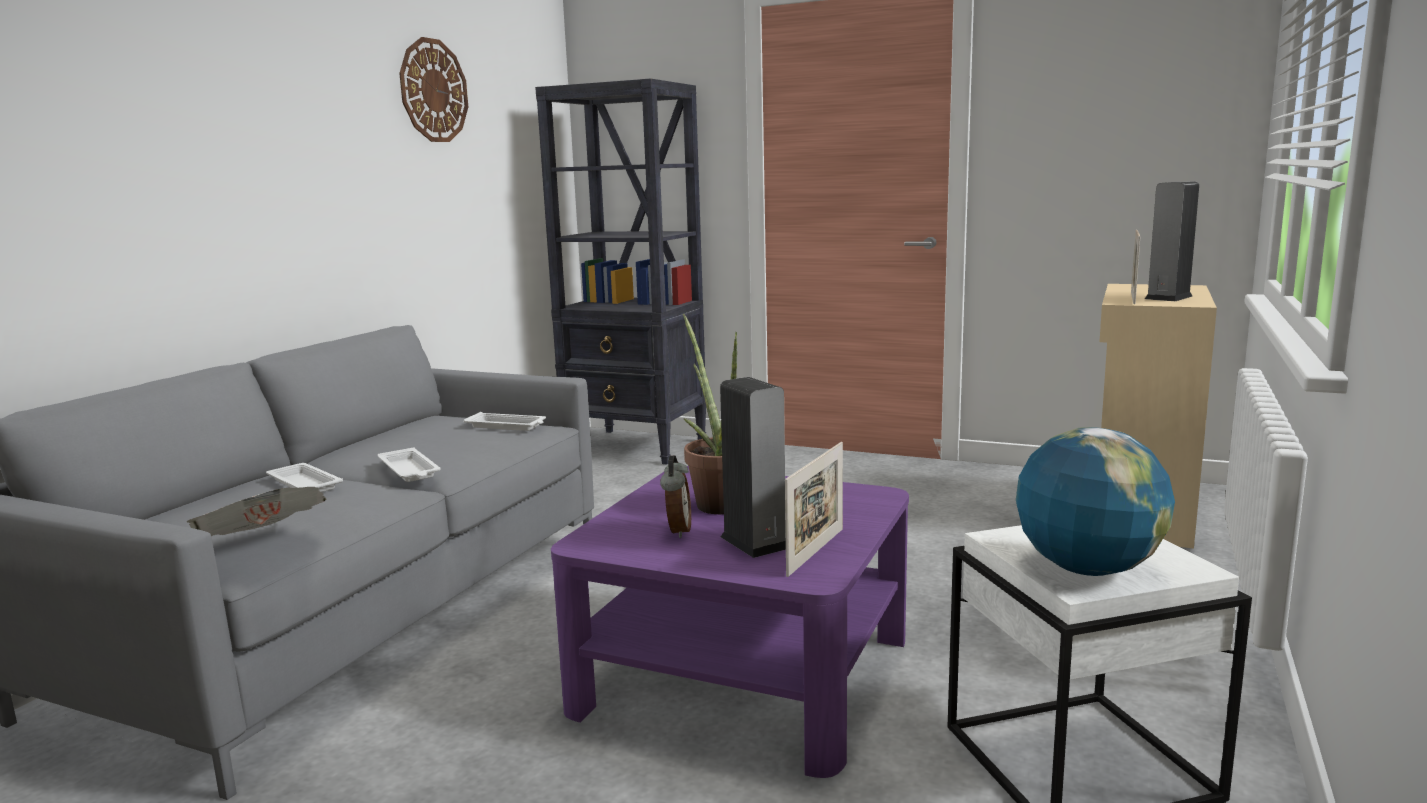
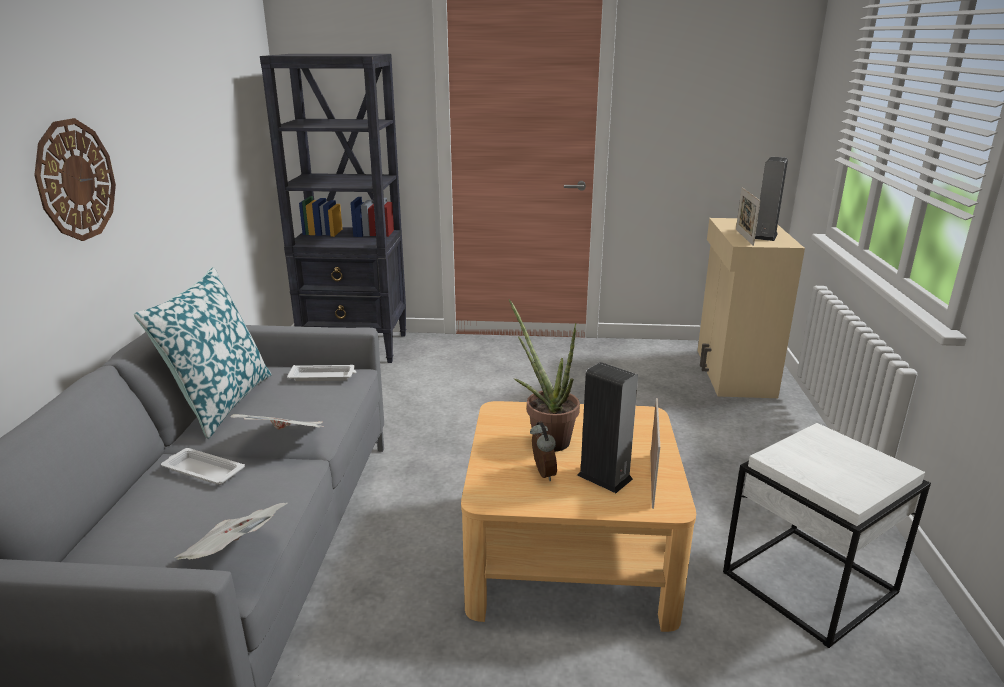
camera: 20 degrees left, 10 degrees up
(379, 437) = (220, 403): none -> pillow
(409, 470) = (285, 441): white tray -> newspaper
(433, 90) = (186, 69): wall clock -> wall clock (75, 180)
(743, 672) = (569, 552): purple coffee table -> beige coffee table
(1087, 569) = (844, 479): globe -> none

